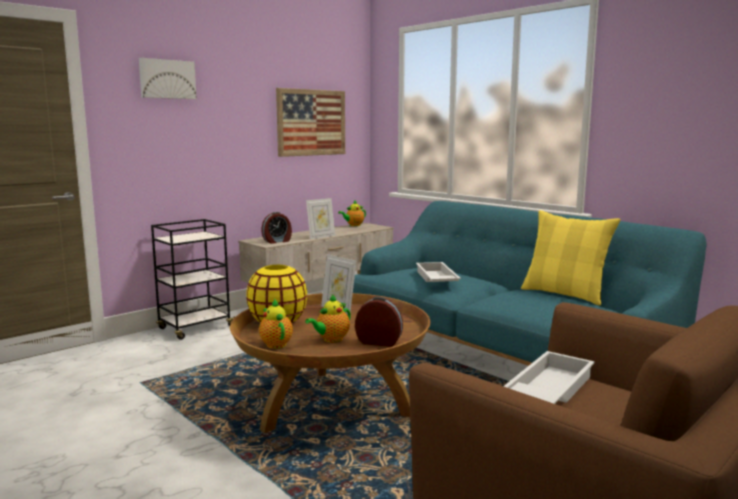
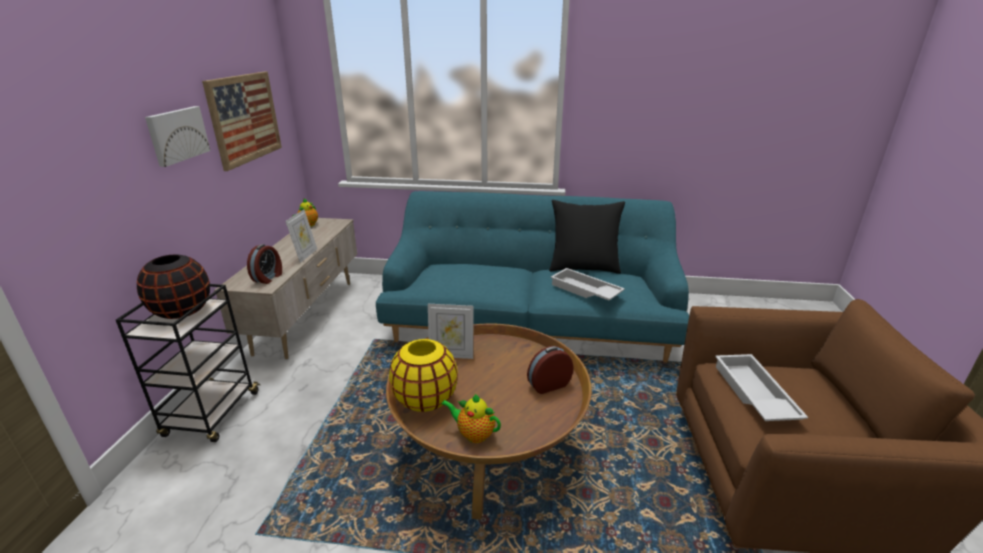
camera: 40 degrees left, 15 degrees up
(167, 79) = (67, 96): picture -> picture (177, 135)
(194, 235) = (182, 311): none -> black vase
(331, 339) = (509, 401): teapot -> none
(435, 279) = (477, 281): white tray -> white tray (584, 291)
(564, 294) = (583, 268): yellow pillow -> black pillow

